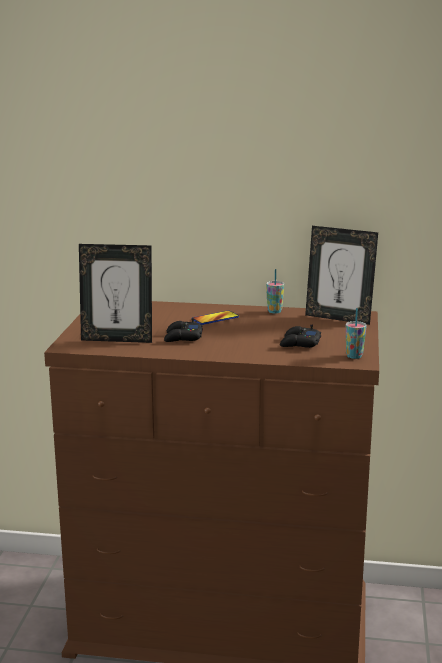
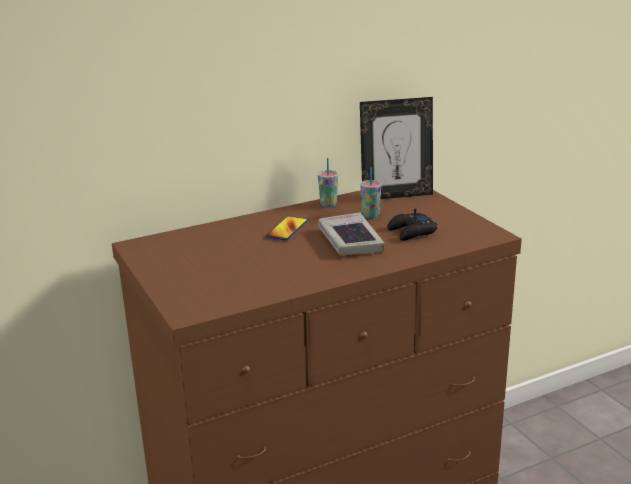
camera: 35 degrees left, 5 degrees up
(117, 339) = (229, 285): picture frame -> none
(183, 337) = (293, 261): black game controller -> none
(244, 336) = (350, 240): none -> book
(354, 356) = (478, 230): cup -> cup (370, 215)

